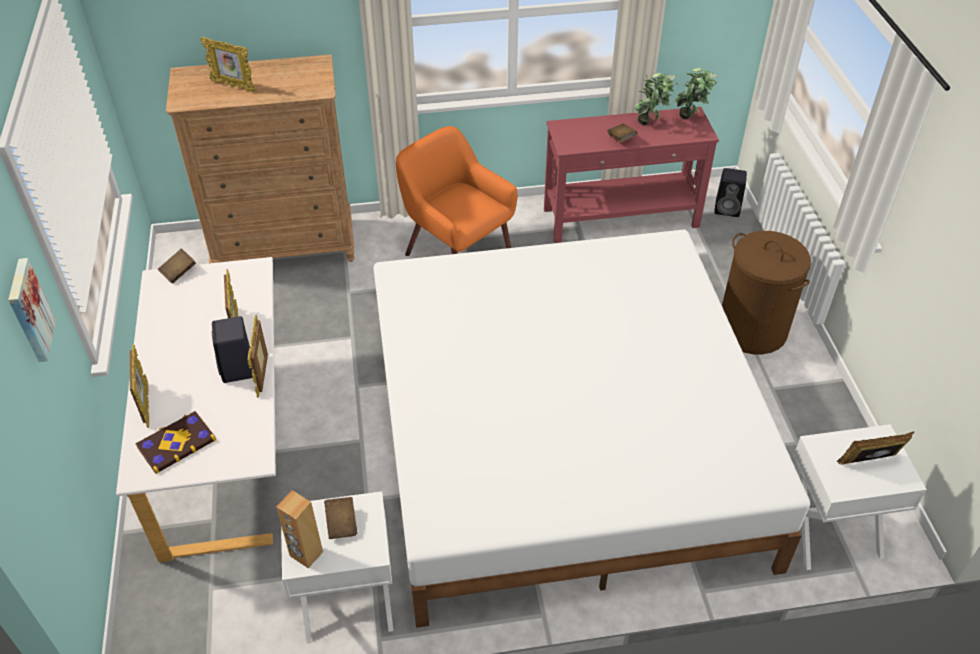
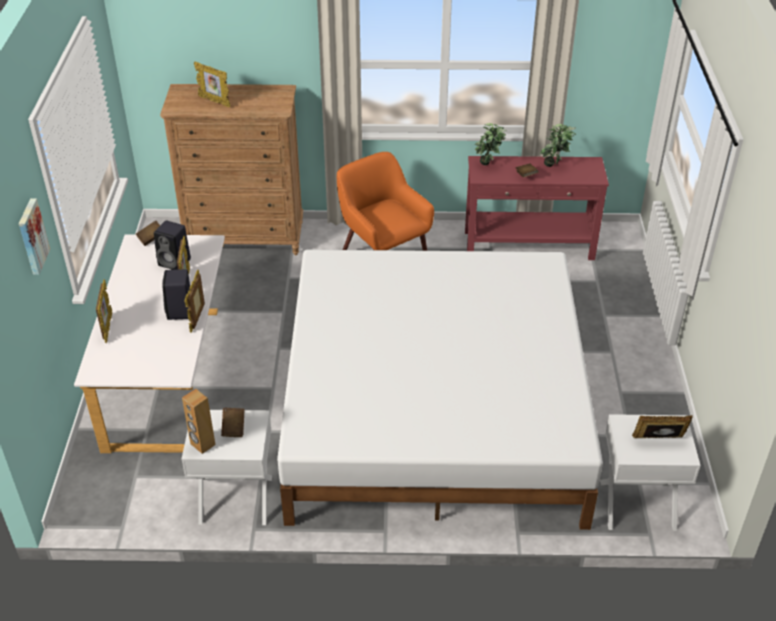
camera: 10 degrees right, 5 degrees down
(176, 443) = (124, 356): book -> none
(691, 120) = (590, 166): potted plant -> potted plant (489, 166)
(728, 209) = (624, 248): black speaker -> black speaker (175, 262)
(751, 330) = (616, 345): brown laundry basket -> none

